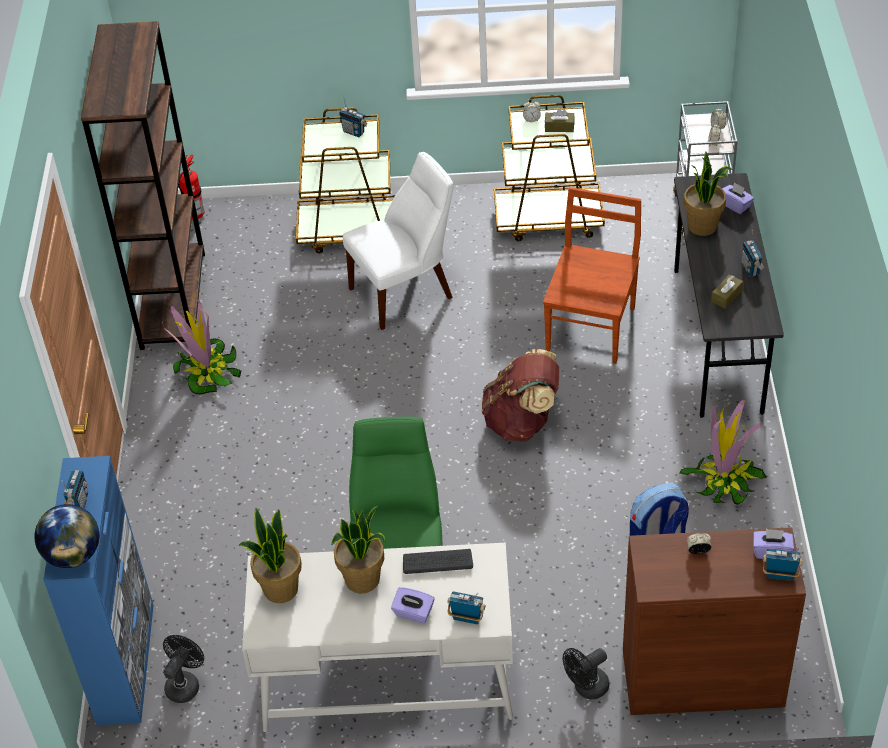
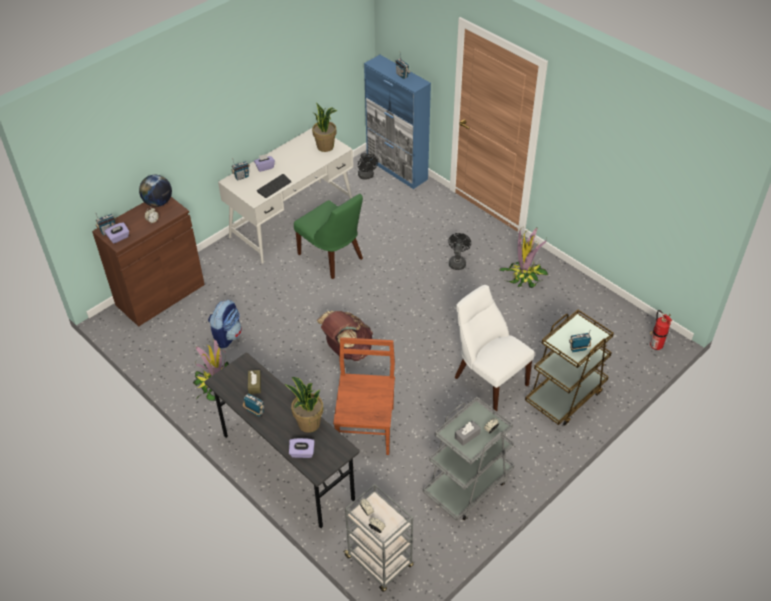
camera: 135 degrees right, 0 degrees up
(73, 555) = (380, 64): globe -> globe (158, 202)
(173, 300) = (592, 297): brown bookcase -> none
(363, 580) = (297, 166): potted plant -> none
(405, 292) = (488, 379): white chair -> white chair turned 120 degrees clockwise
(549, 219) = (467, 485): brown cart -> grey cart
(559, 127) = (467, 436): brown tissue box -> grey tissue box
(586, 688) = (207, 263): black fan -> black fan (457, 262)
(591, 326) = (366, 427): brown chair -> brown chair turned 150 degrees counterclockwise

